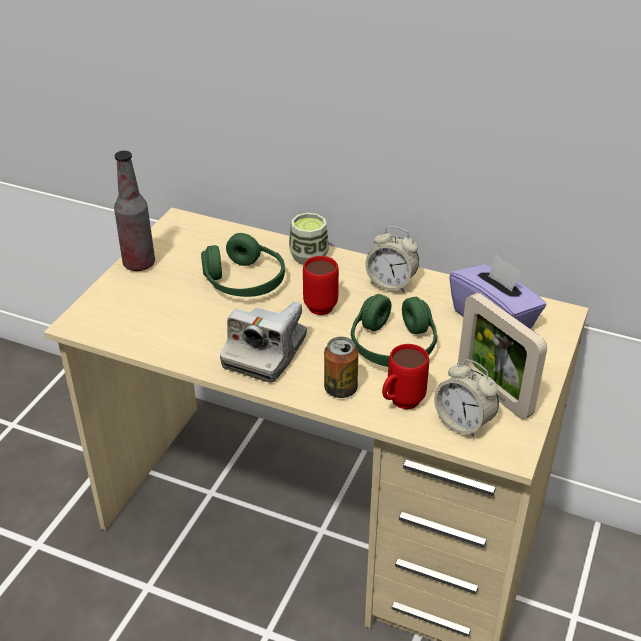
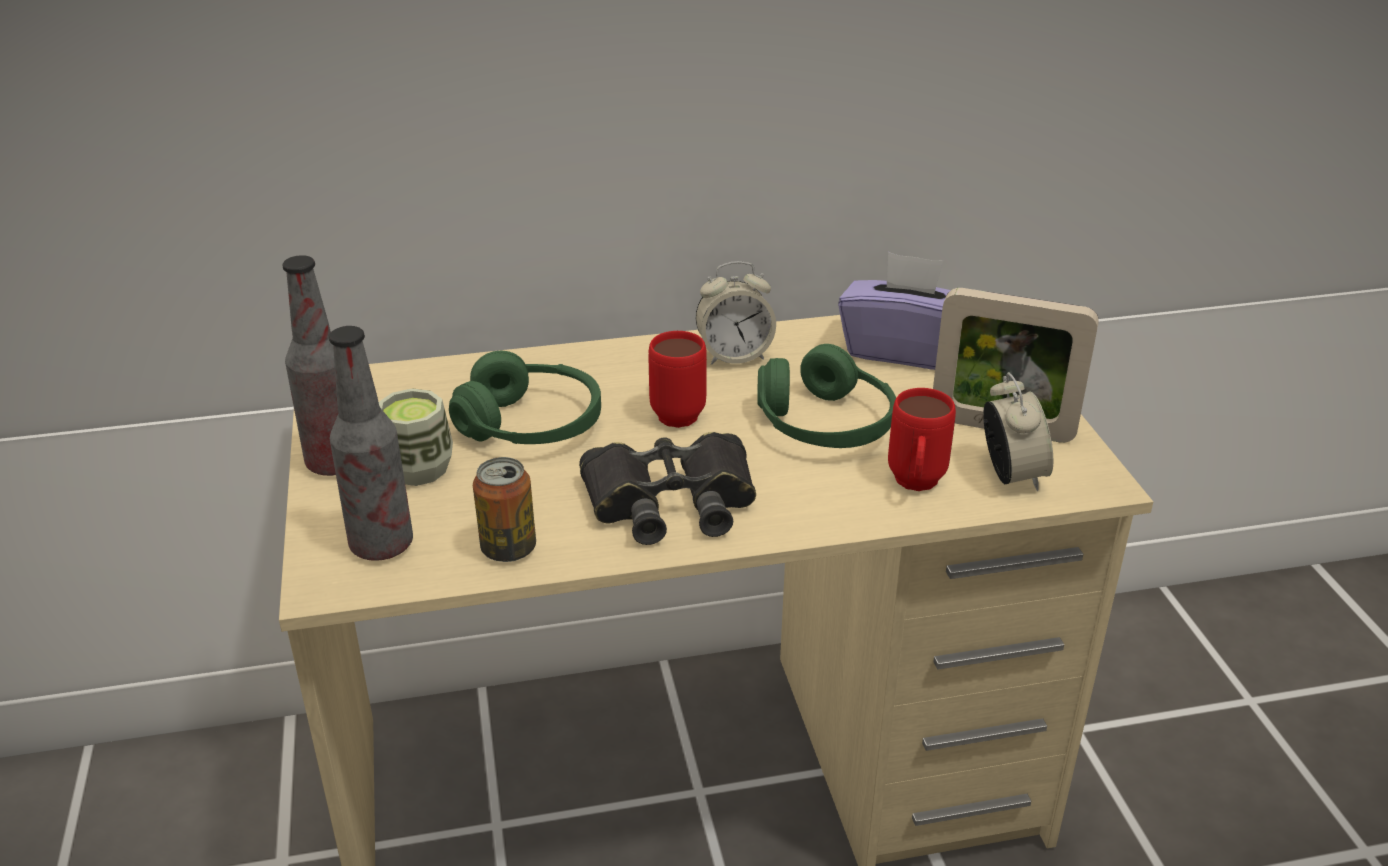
camera: 35 degrees left, 5 degrees down
(116, 315) = (381, 545): none -> bottle
(265, 353) = (670, 501): camera -> black binoculars
(309, 256) = (586, 362): cup -> cup (418, 469)
(340, 389) = (823, 502): can -> can (508, 549)
(463, 423) = (1011, 475): alarm clock -> alarm clock turned 105 degrees counterclockwise

